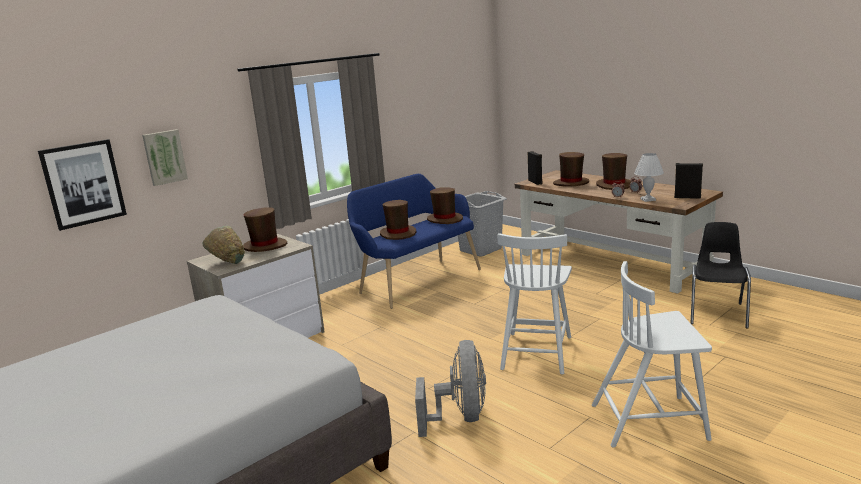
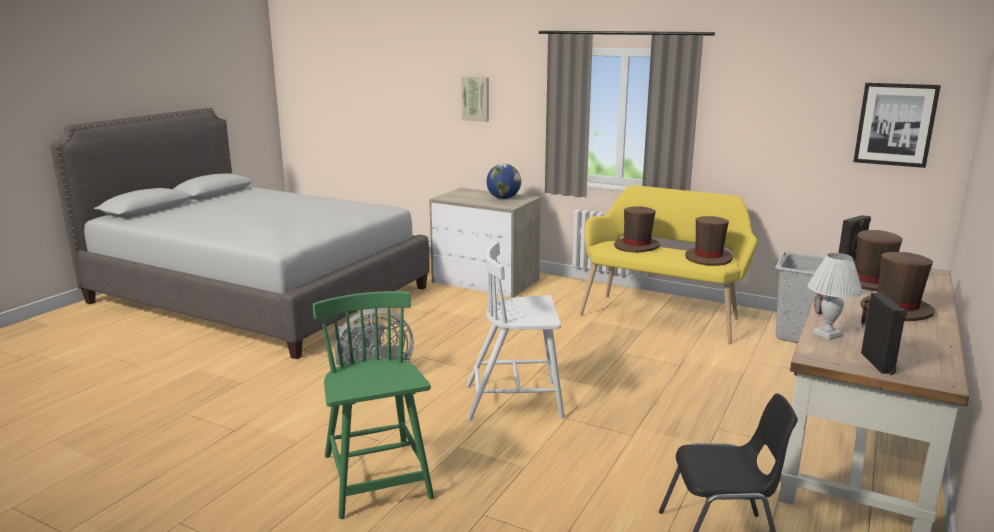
camera: 70 degrees right, 0 degrees up
(83, 184) = (420, 104): picture -> picture (895, 124)
(228, 263) = (458, 196): green bowl -> none
(265, 246) = (503, 198): brown hat -> globe
(416, 281) = (663, 315): blue bench -> yellow bench
(650, 421) = (377, 478): white chair -> green chair

